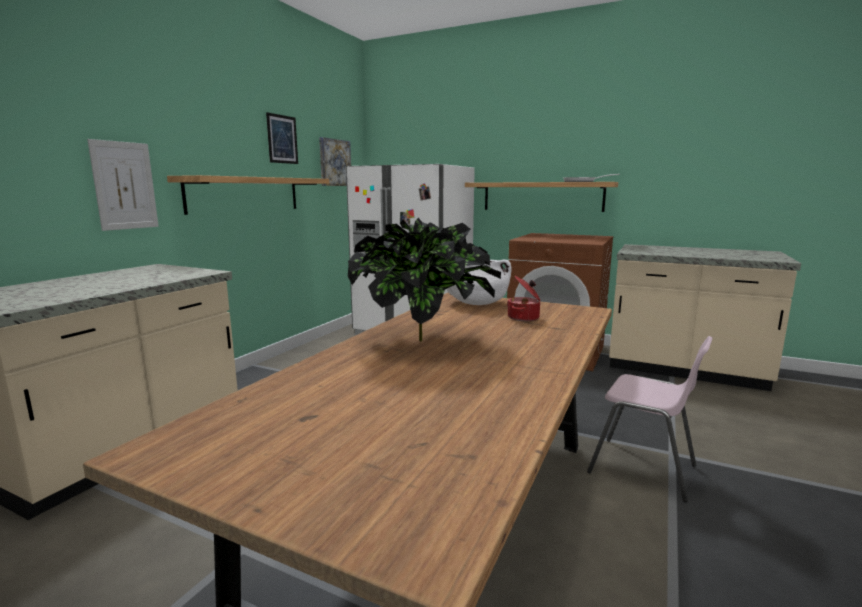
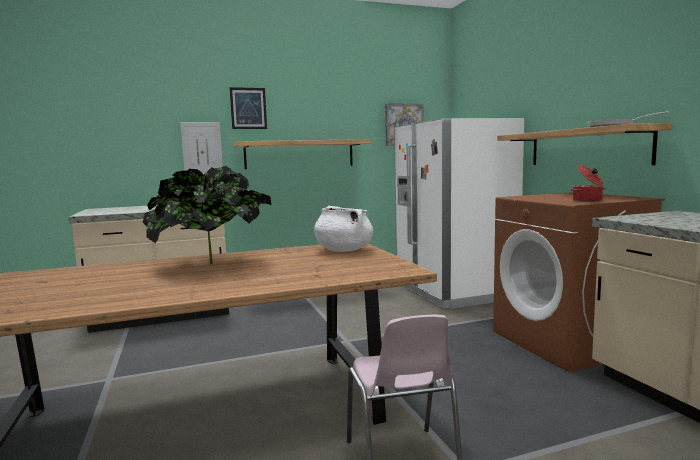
camera: 45 degrees right, 5 degrees down
(282, 139) = (341, 109): picture -> picture (248, 108)
(524, 318) = (328, 265): cooking pot -> cooking pot (588, 201)

